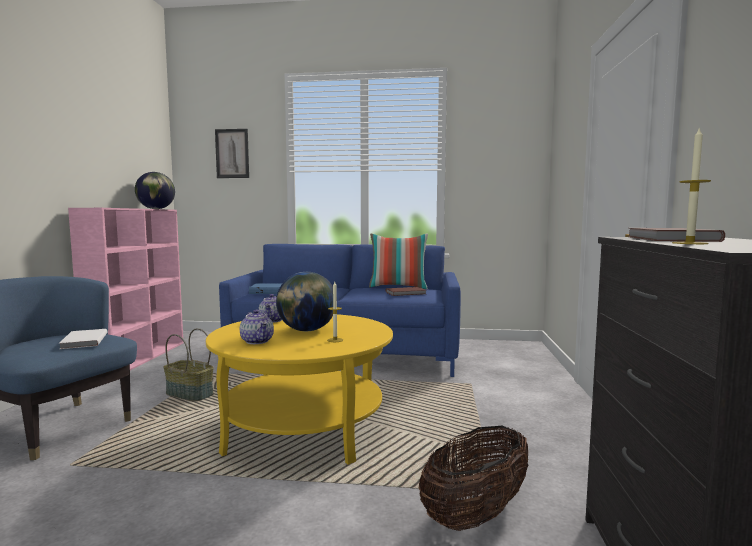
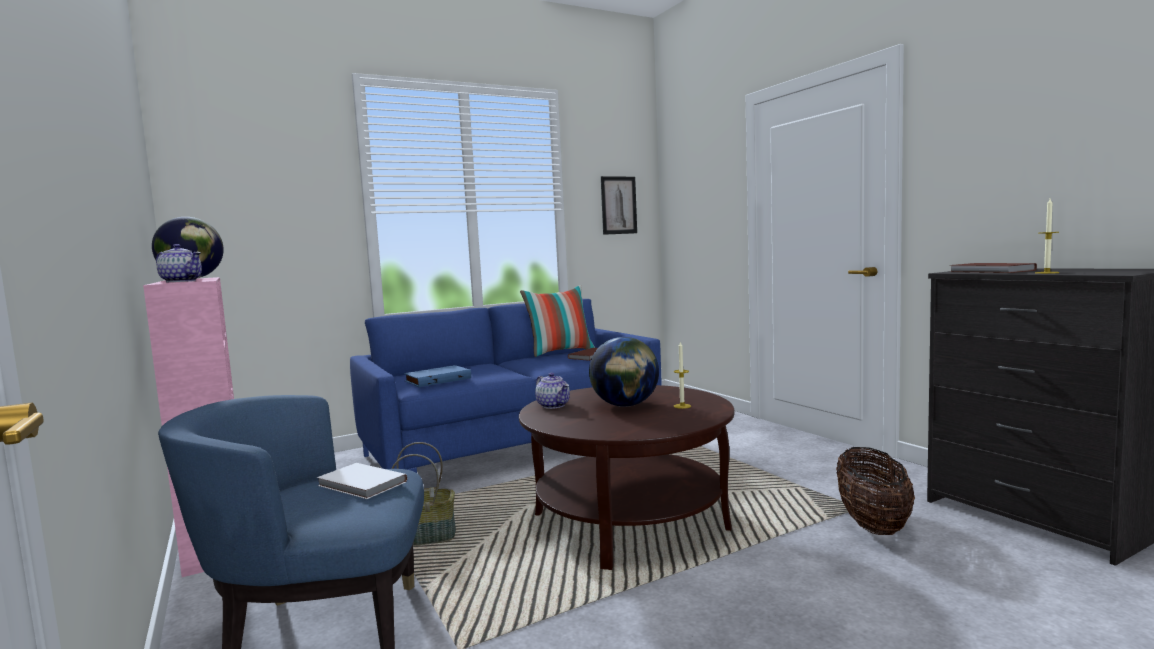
camera: 35 degrees left, 0 degrees up
(232, 153) = (272, 185): picture -> picture (618, 205)
(257, 341) = (620, 424): teapot -> teapot (182, 281)
(304, 429) = (630, 521): yellow coffee table -> brown coffee table

